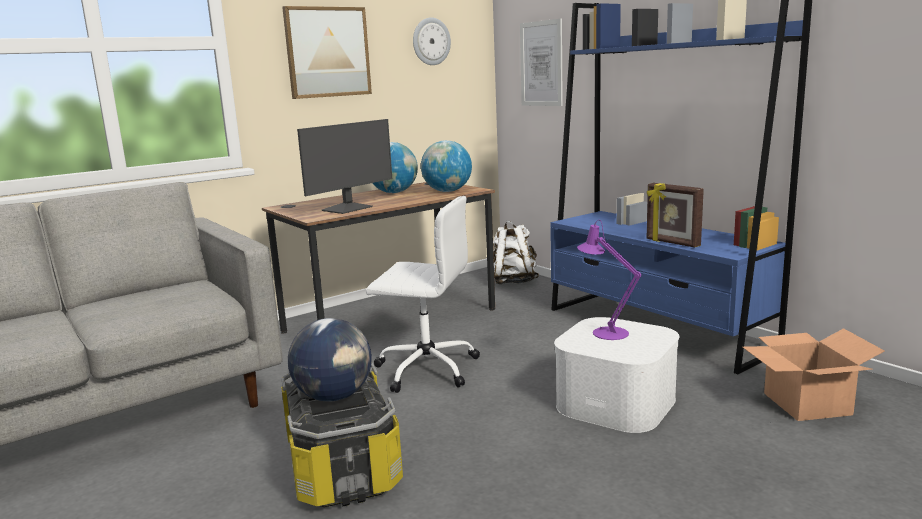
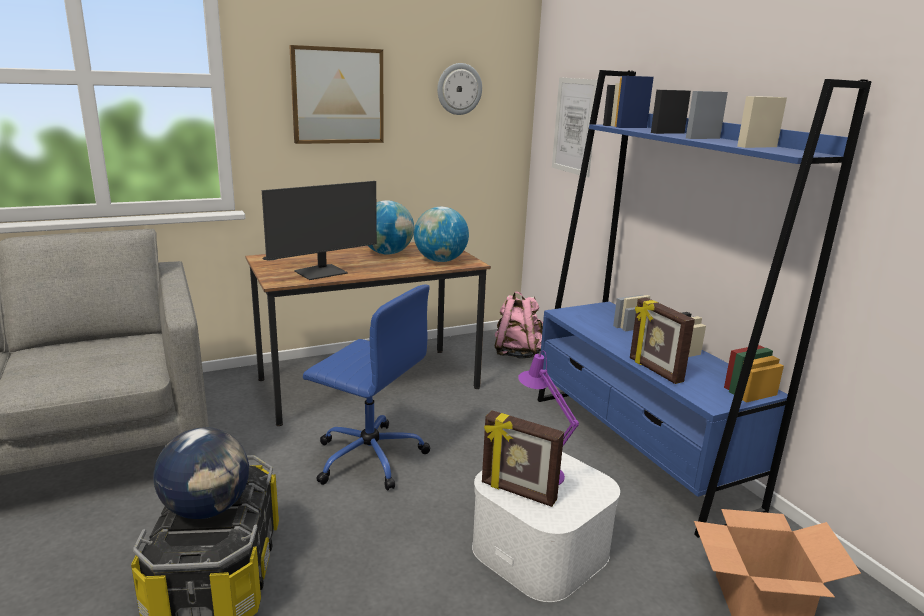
camera: 10 degrees right, 5 degrees up
(425, 368) = (368, 456): white office chair -> blue office chair
(513, 281) = (517, 353): white backpack -> pink backpack
(596, 346) = (518, 492): none -> picture frame

